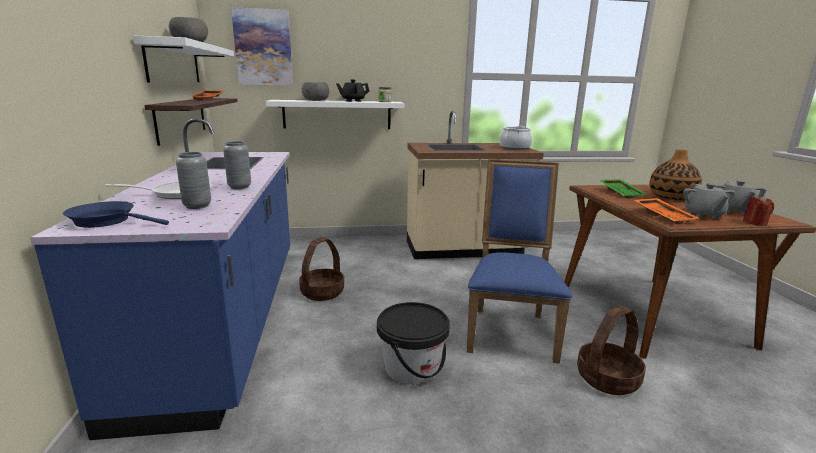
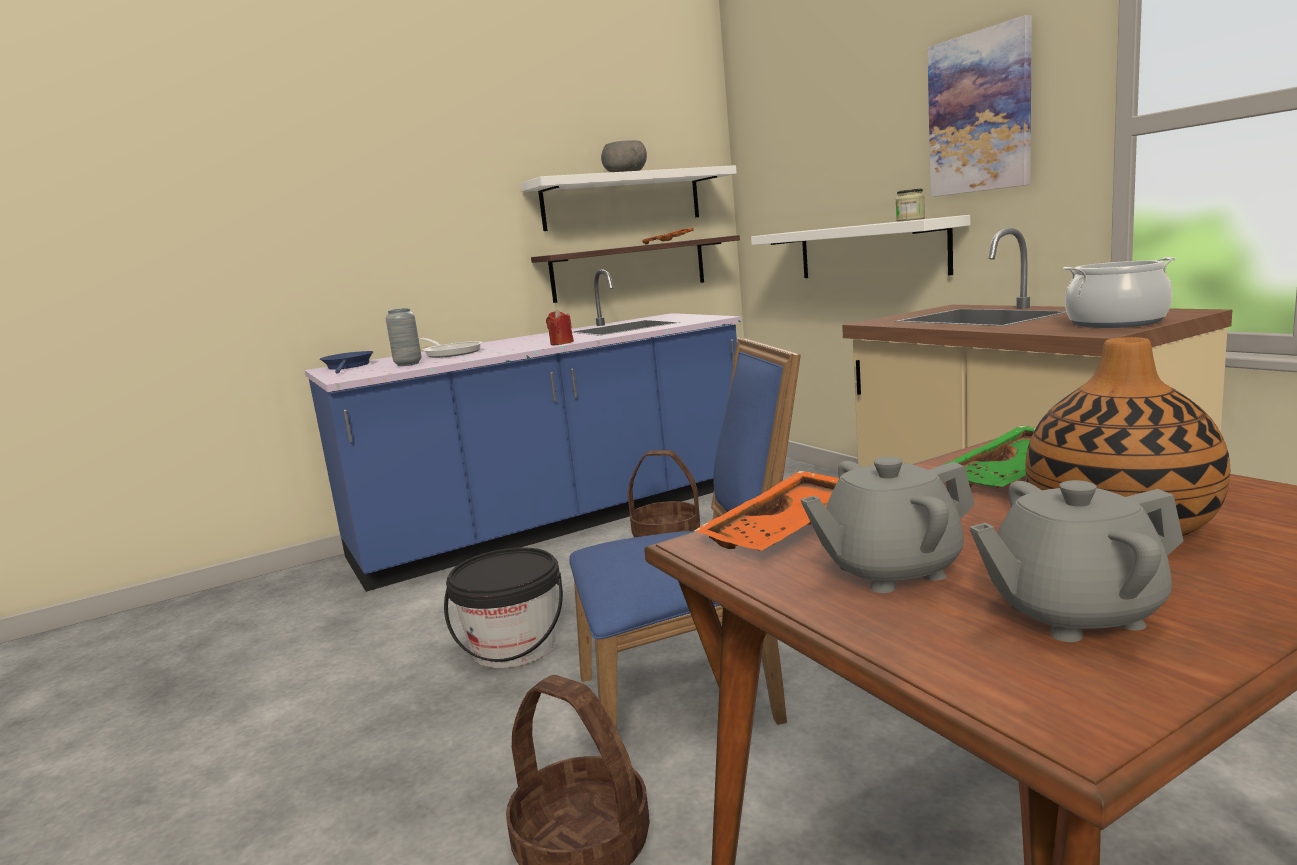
camera: 70 degrees right, 5 degrees down
(239, 187) = (497, 352): grey vase -> none
(263, 48) = (783, 151): picture -> picture (980, 113)
(315, 100) = (821, 228): grey bowl -> none
(353, 101) = (868, 224): black teapot -> none
(755, 223) = (910, 646): red candle -> red candle (561, 343)

